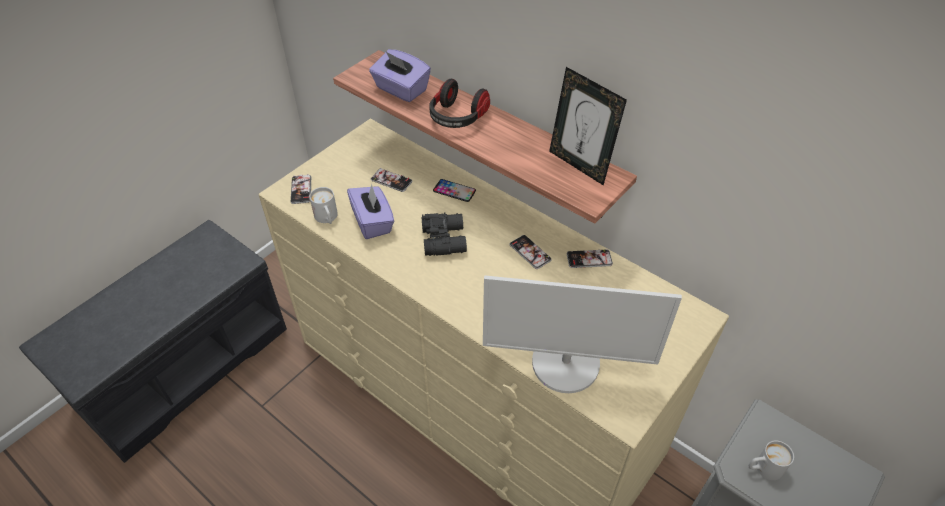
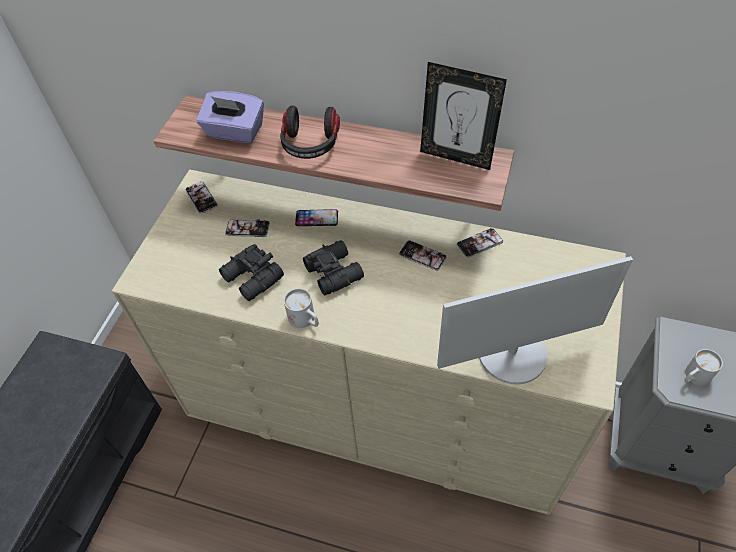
camera: 20 degrees left, 5 degrees up
(301, 190) = (157, 270): phone -> phone (201, 198)
(327, 218) = (202, 292): white mug -> white mug (305, 320)
(373, 222) = (252, 279): purple tissue box -> black binoculars

